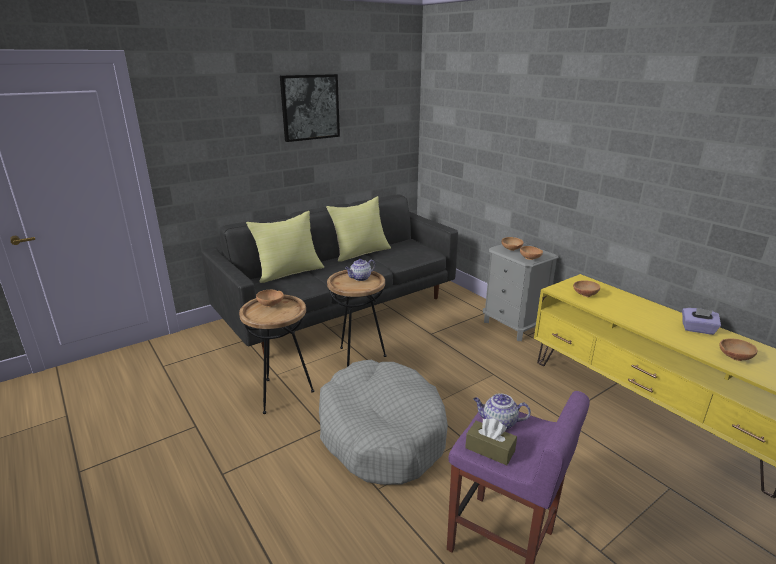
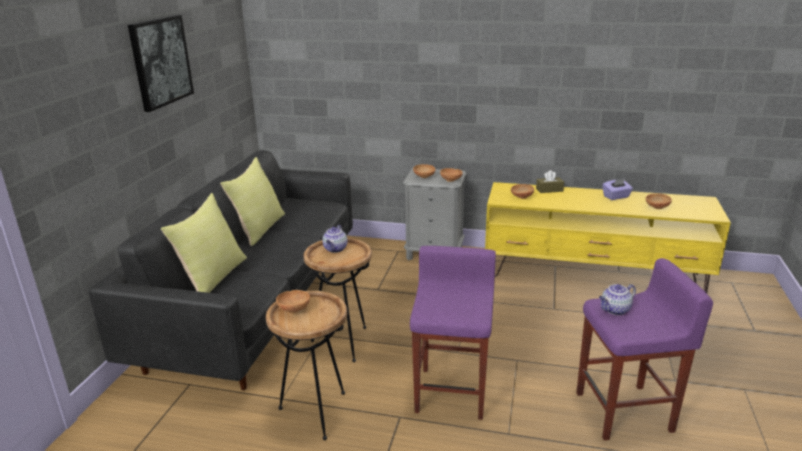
camera: 40 degrees left, 0 degrees up
(381, 433) = (452, 391): grey dog bed -> purple stool
(490, 449) = (638, 329): brown tissue box -> brown tissue box (549, 190)

